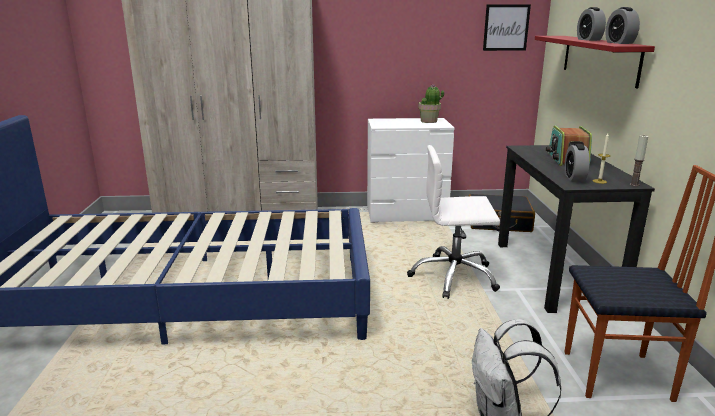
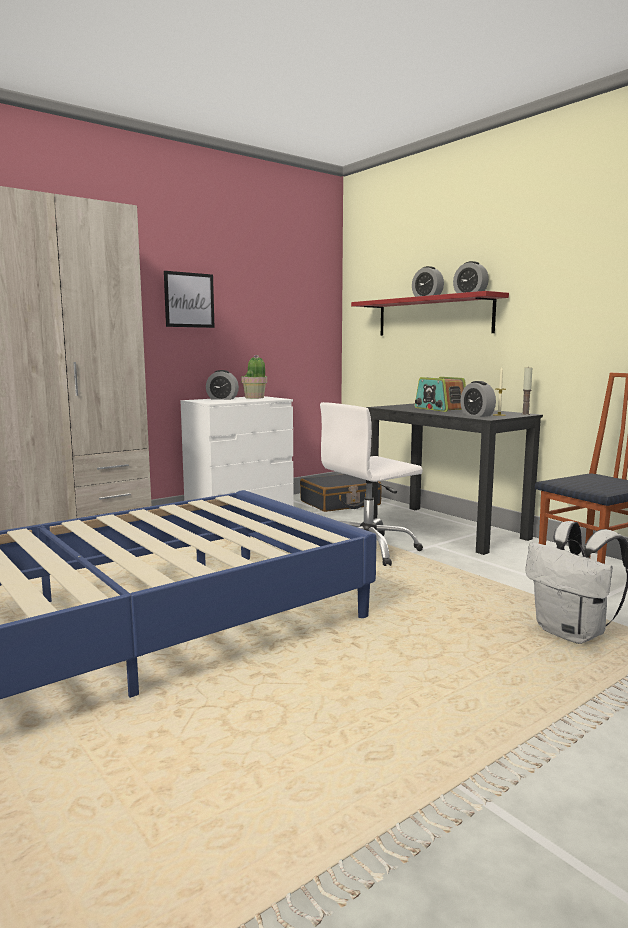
camera: 35 degrees left, 10 degrees down
(400, 120) = (222, 399): none -> alarm clock
(506, 27) = (309, 298): picture -> picture (189, 300)

